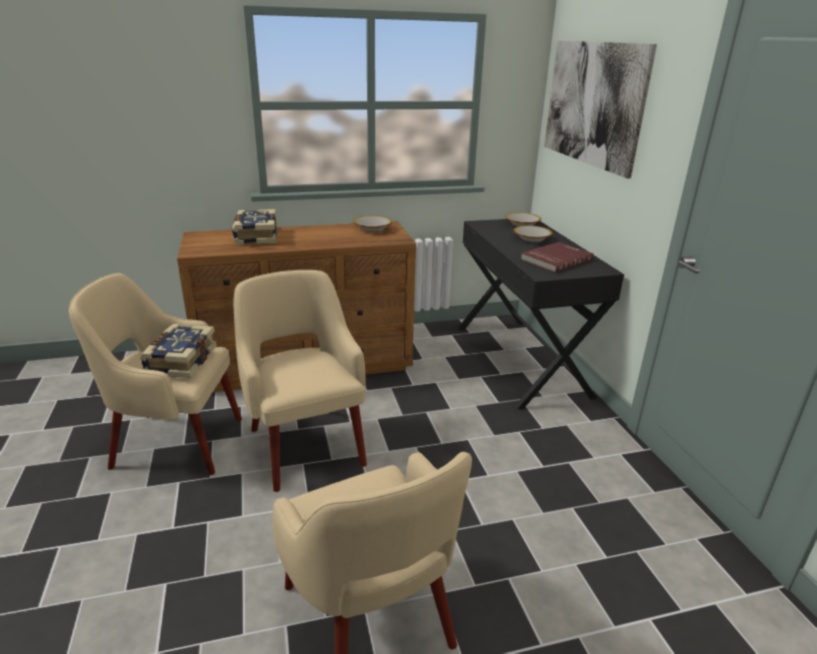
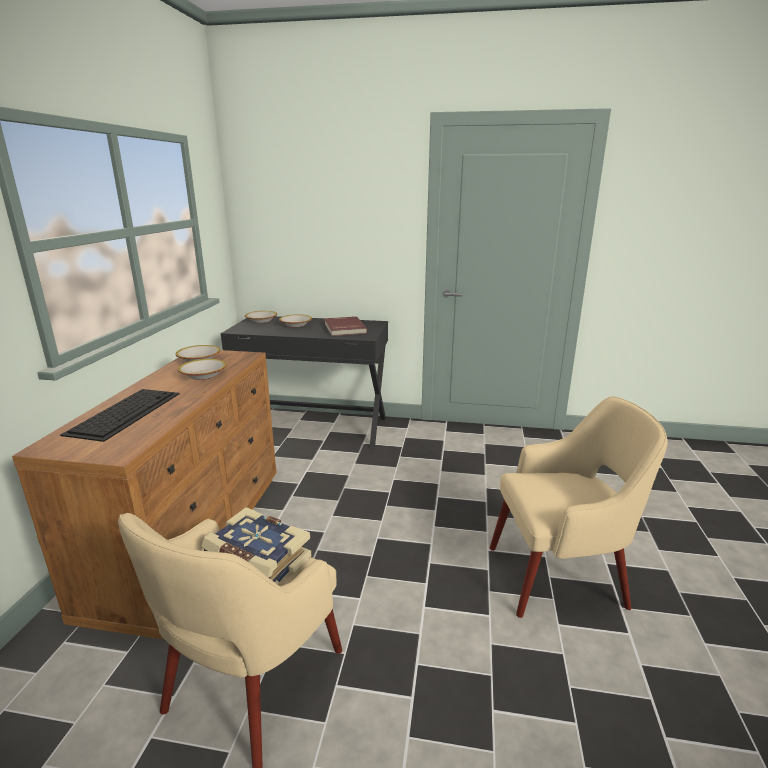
camera: 65 degrees left, 5 degrees down
(255, 237) = (125, 412): book -> keyboard
(305, 445) = (339, 568): beige armchair -> none
(340, 238) = (204, 375): none -> bowl
(593, 103) = (305, 208): picture -> none

